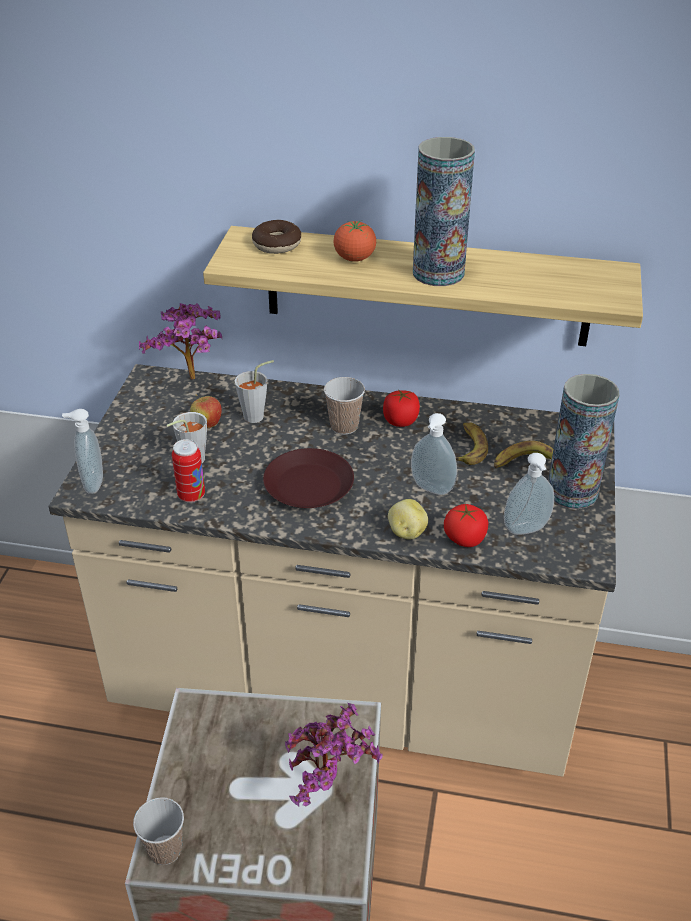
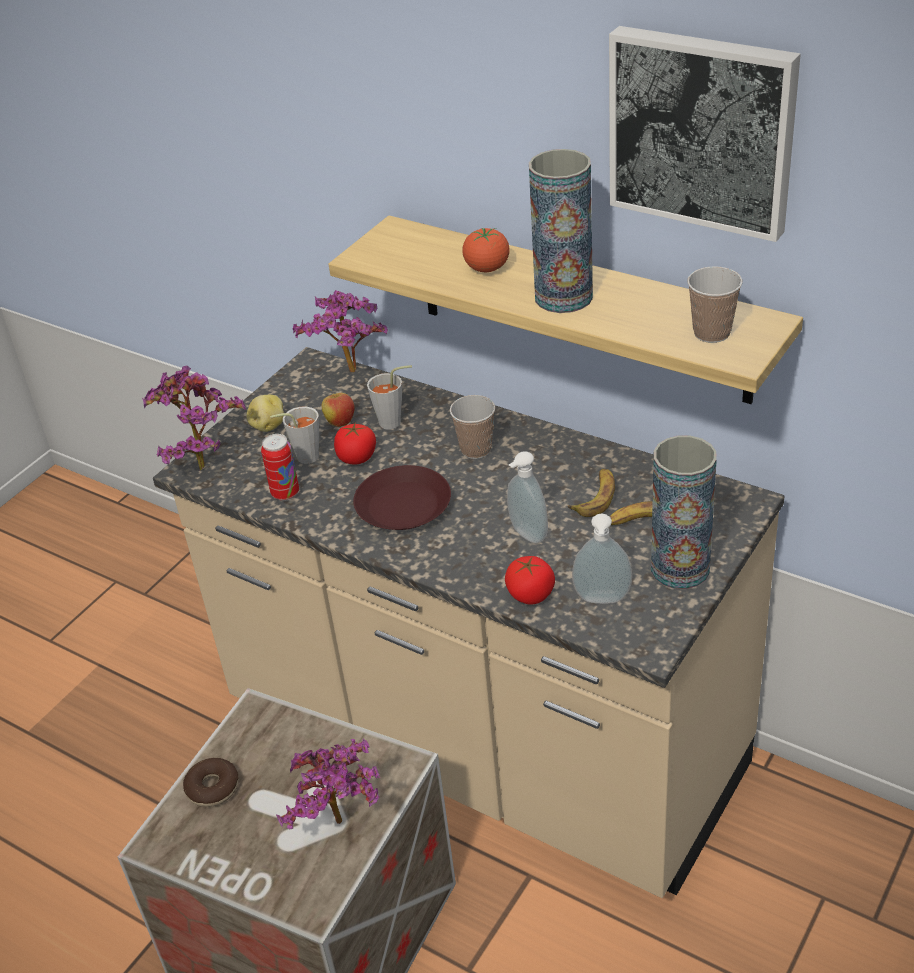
camera: 25 degrees right, 0 degrees up
(91, 483) = (201, 463): soap dispenser -> potted plant
(165, 850) = (165, 837): cup -> cup (712, 333)
(277, 244) = (419, 242): donut -> donut (213, 788)
(400, 421) = (539, 454): tomato -> tomato (356, 457)
(406, 532) = (473, 574): potato -> potato (268, 426)
(561, 108) = (703, 130): none -> picture

